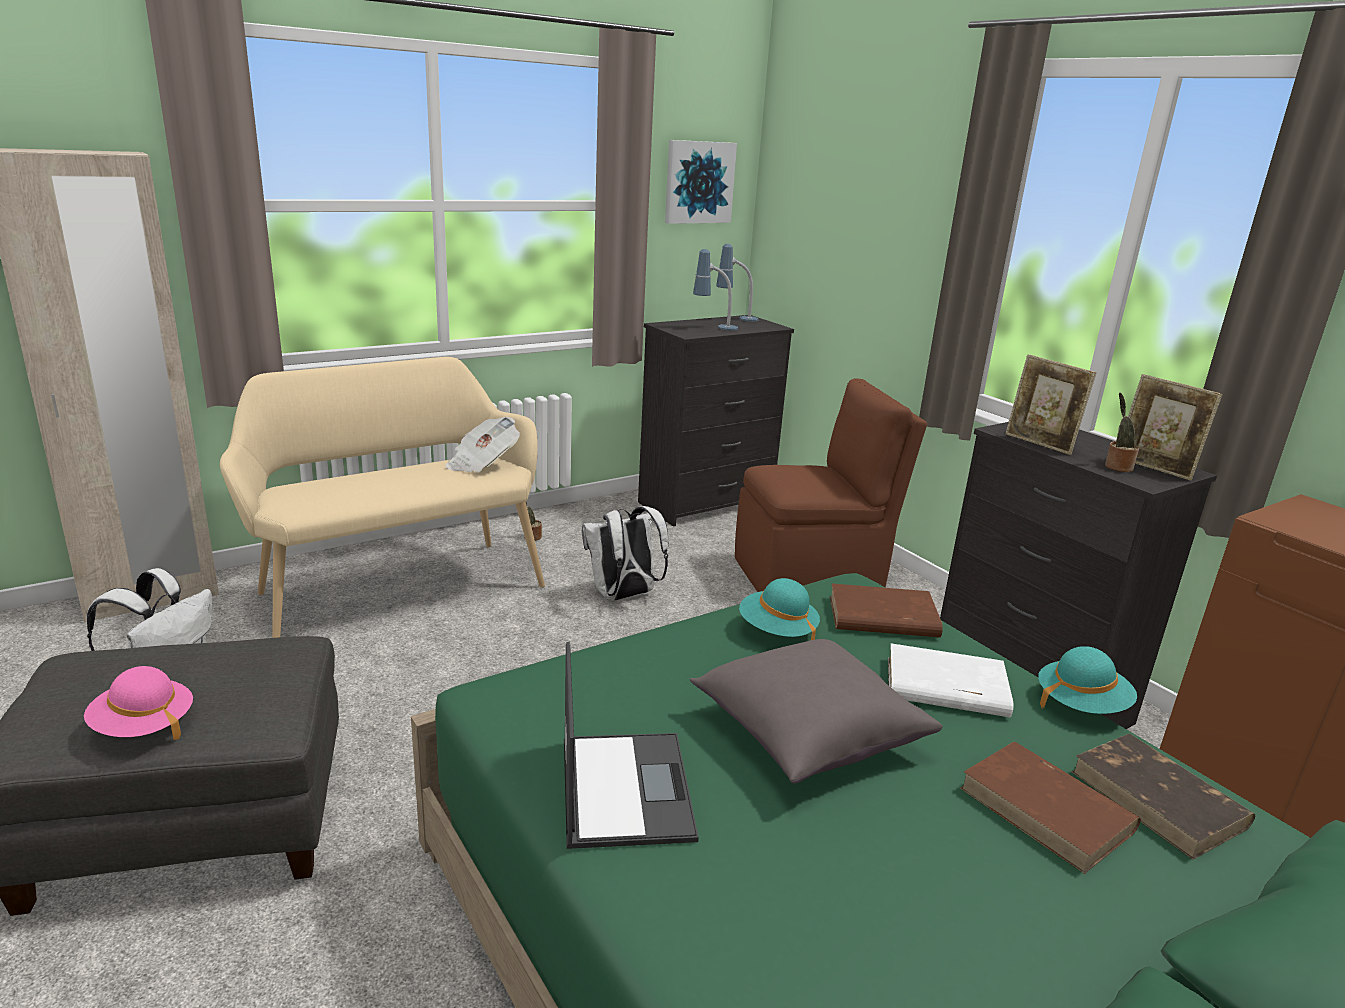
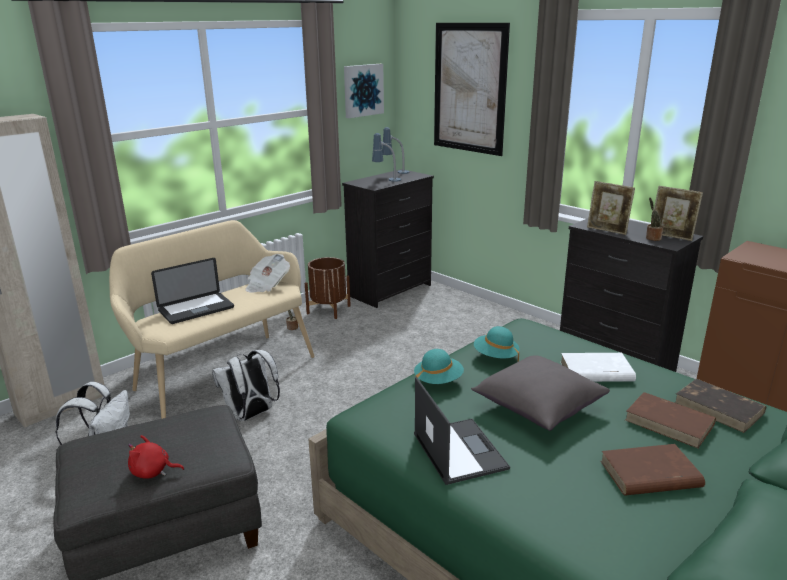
camera: 10 degrees left, 0 degrees up
(143, 726) = (153, 472): pink hat -> red plush toy
(357, 483) = (196, 309): none -> laptop
(599, 518) = (328, 309): none -> brown planter
(623, 596) = (365, 355): white backpack -> white backpack (251, 415)
(811, 575) = (471, 325): brown chair -> none
(862, 190) = (469, 88): none -> picture
(881, 617) = (547, 340): brown book -> brown book (649, 475)
(1081, 704) = (665, 368): turquoise hat -> turquoise hat (438, 380)

